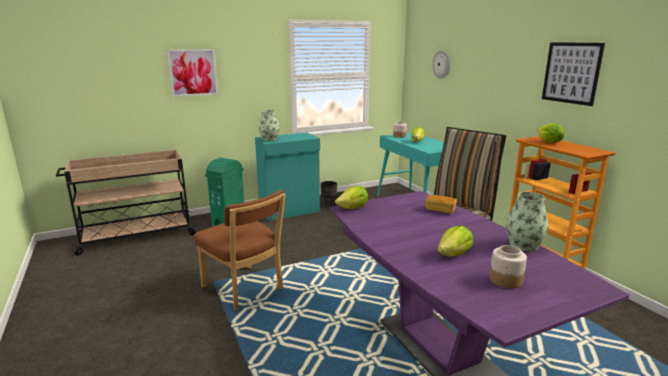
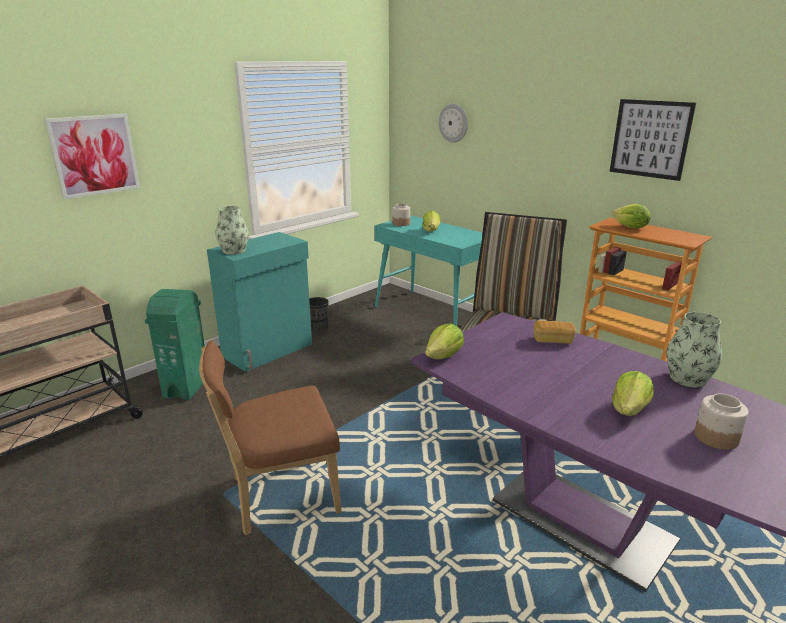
camera: 20 degrees left, 5 degrees up
(245, 289) = (279, 495): brown chair -> brown chair turned 135 degrees clockwise

